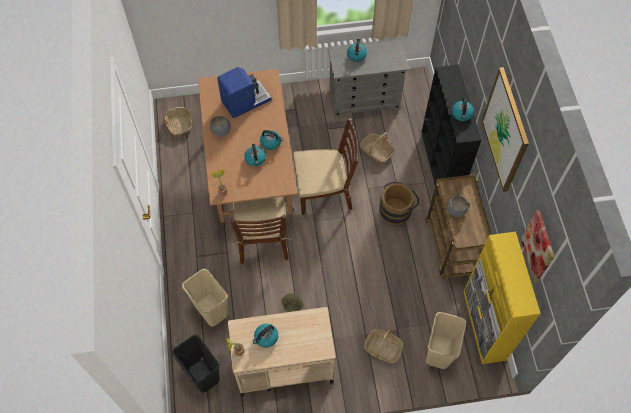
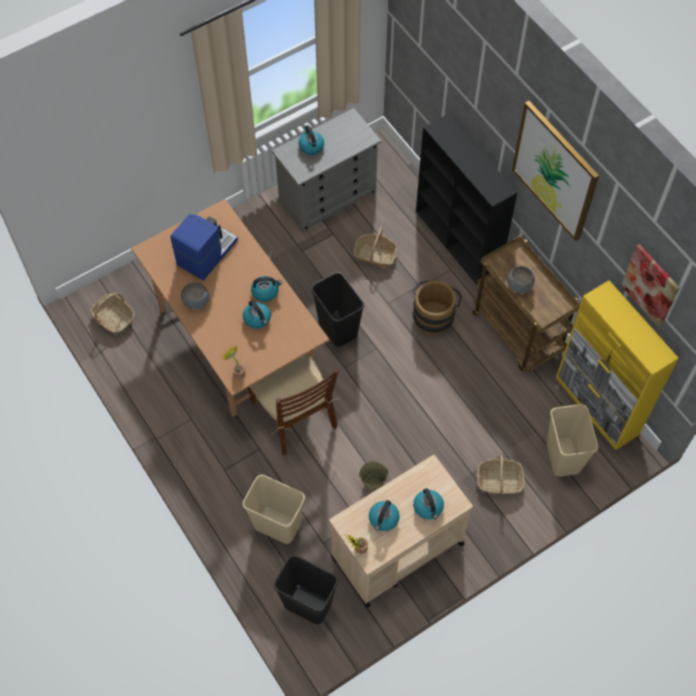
camera: 25 degrees left, 0 degrees up
(324, 192) = (338, 329): brown chair -> black trash can
(461, 114) = (481, 171): kettle -> kettle (428, 507)

